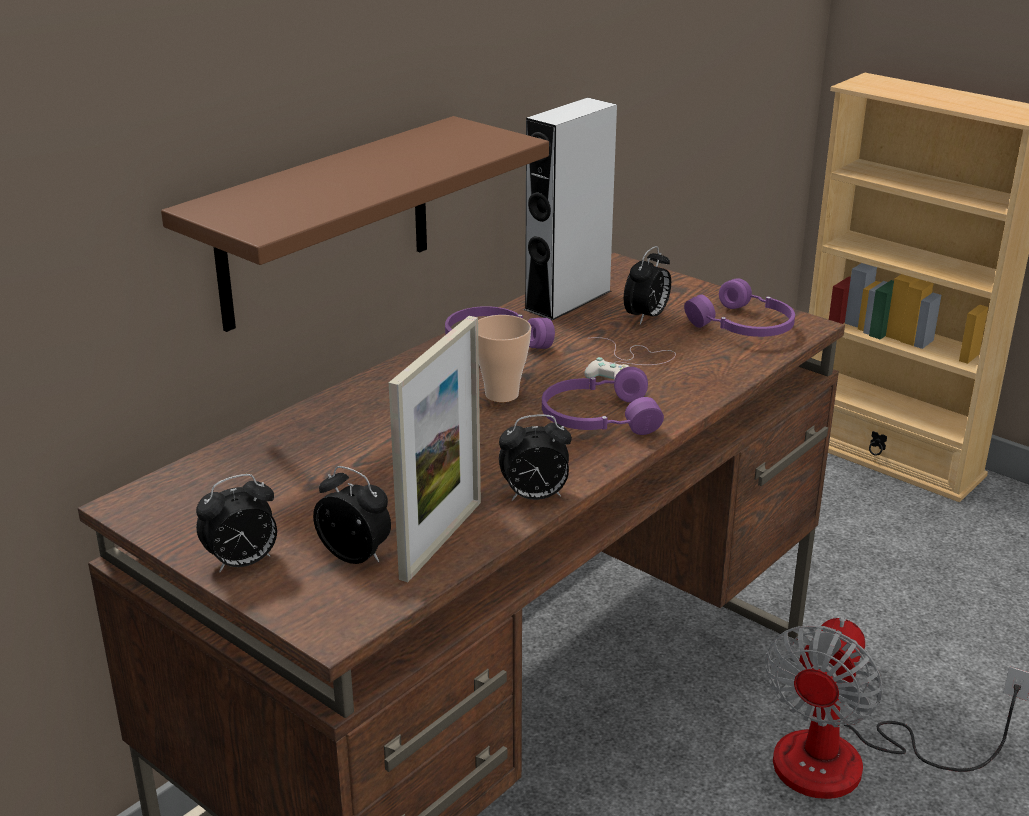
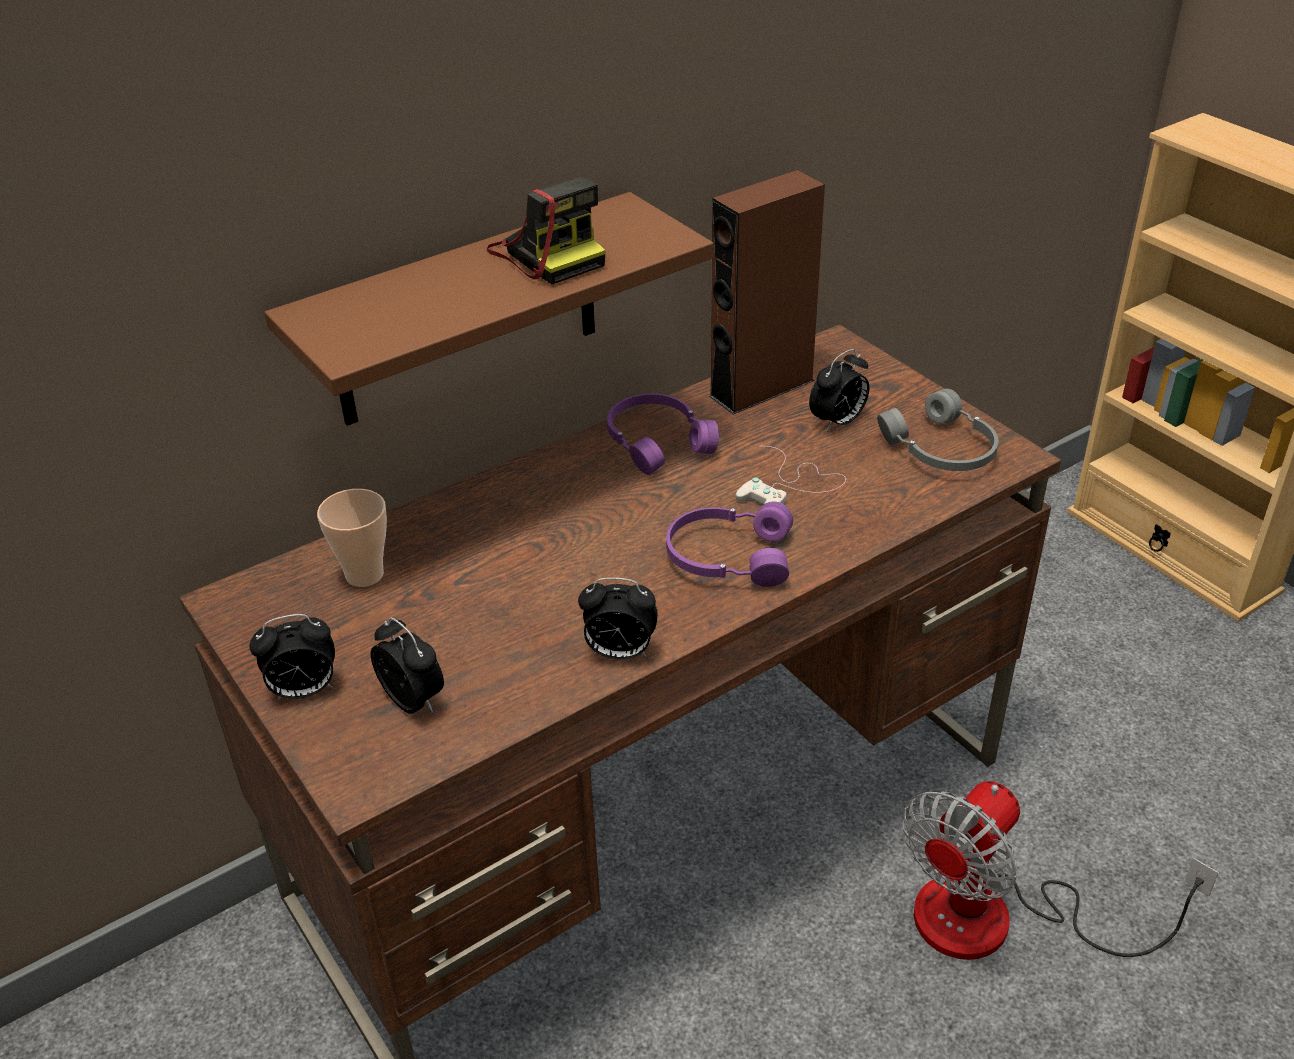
camera: 15 degrees right, 10 degrees up
(408, 156) = (548, 254): none -> camera
(441, 539) = (504, 693): picture frame -> none
(502, 394) = (639, 510): cup -> cup (364, 575)
(568, 300) = (761, 388): grey speaker -> brown speaker
(743, 327) = (940, 450): purple headphones -> grey headphones

